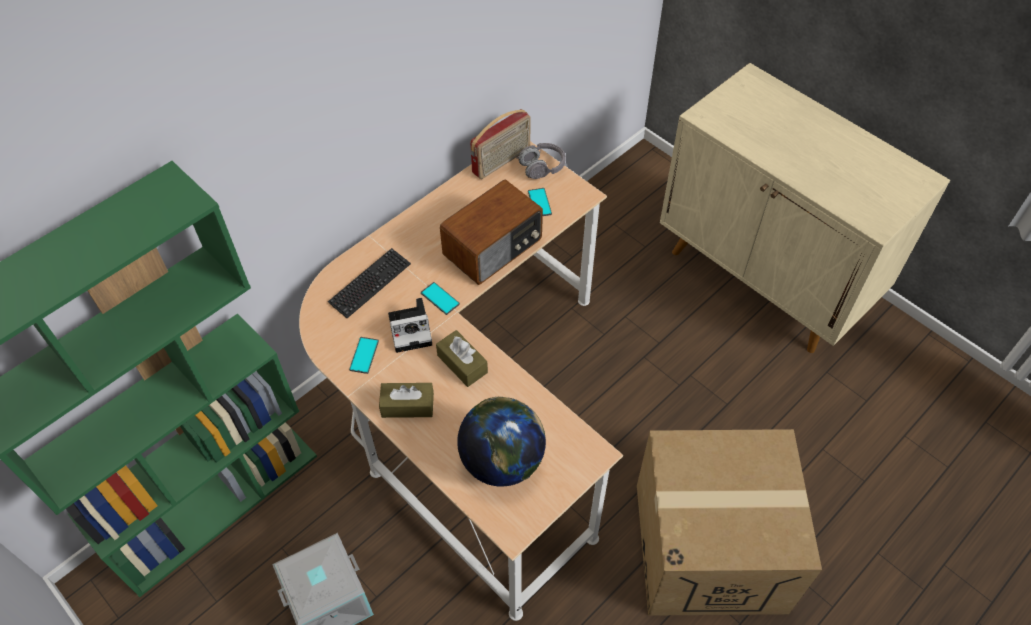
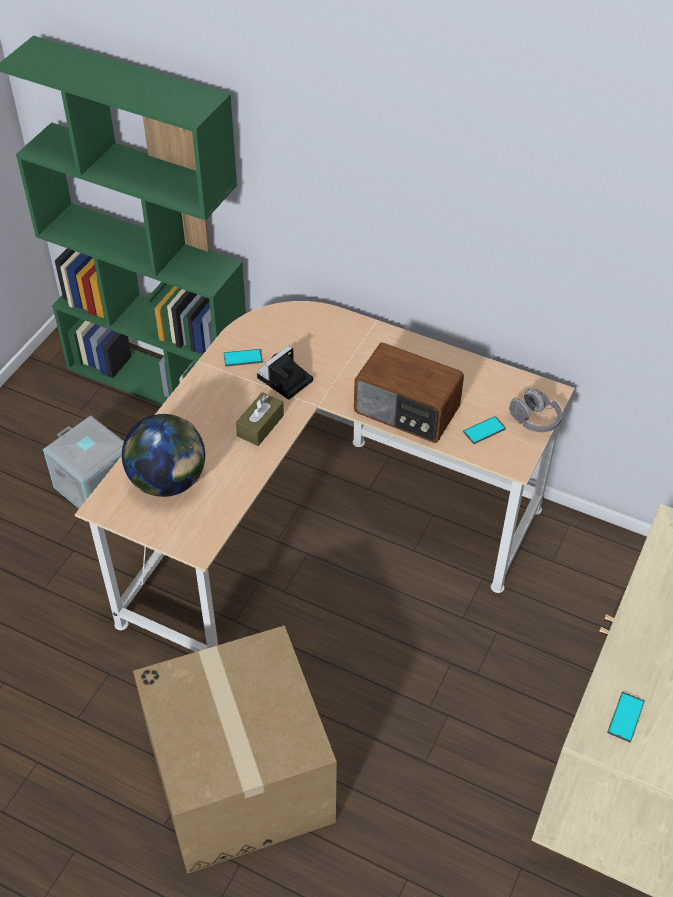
camera: 70 degrees right, 5 degrees down
(370, 284) = (321, 338): keyboard -> none
(407, 405) = (202, 401): brown tissue box -> none
(412, 329) = (284, 381): camera -> camera turned 75 degrees clockwise
(440, 299) = (326, 389): phone -> phone (625, 717)
(502, 161) = (524, 386): radio -> none

